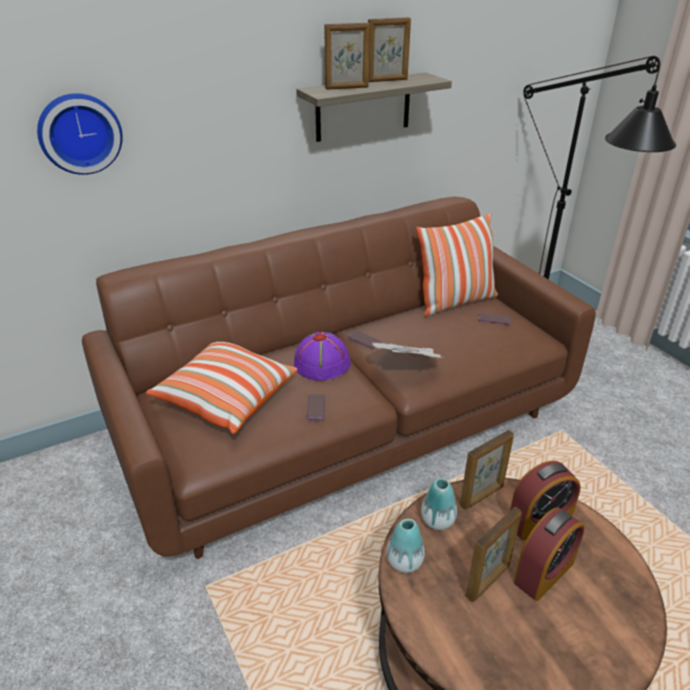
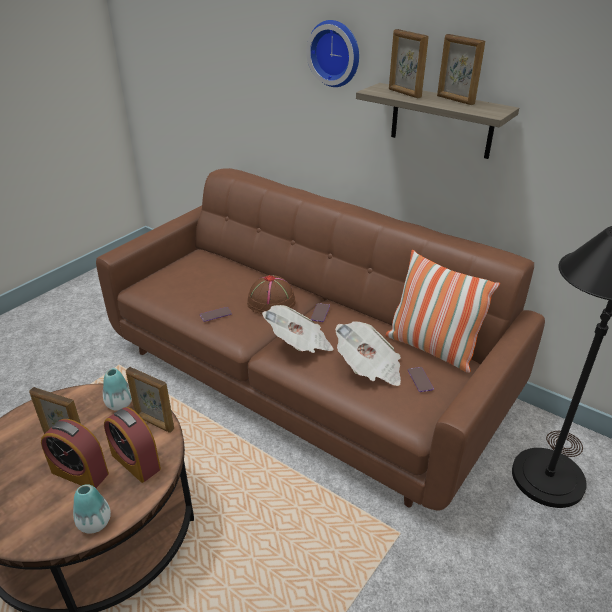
camera: 65 degrees right, 0 degrees up
(79, 133) = (236, 68): wall clock -> wall clock (335, 53)
(225, 398) = (205, 276): pillow -> none
(322, 363) = (272, 302): purple hat -> brown hat
(404, 562) = (75, 397): vase -> vase (95, 523)
(466, 338) = (369, 368): none -> newspaper

